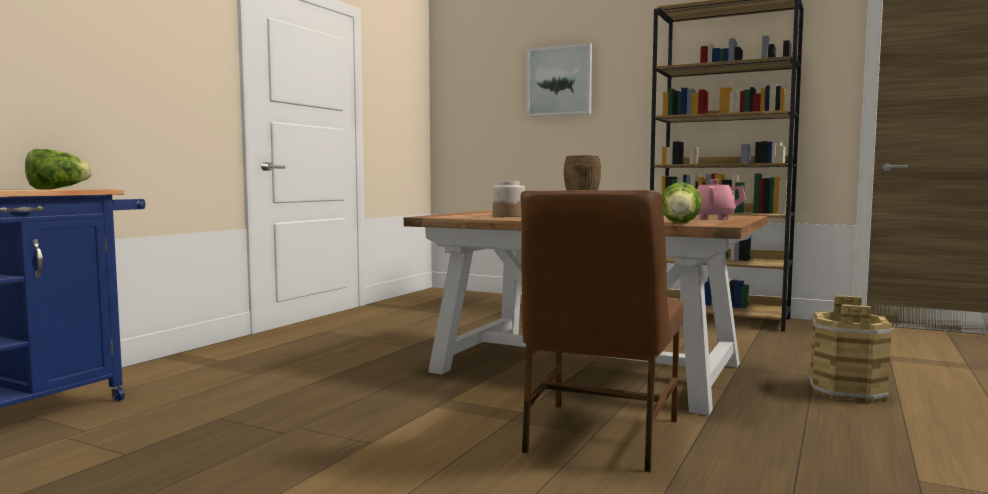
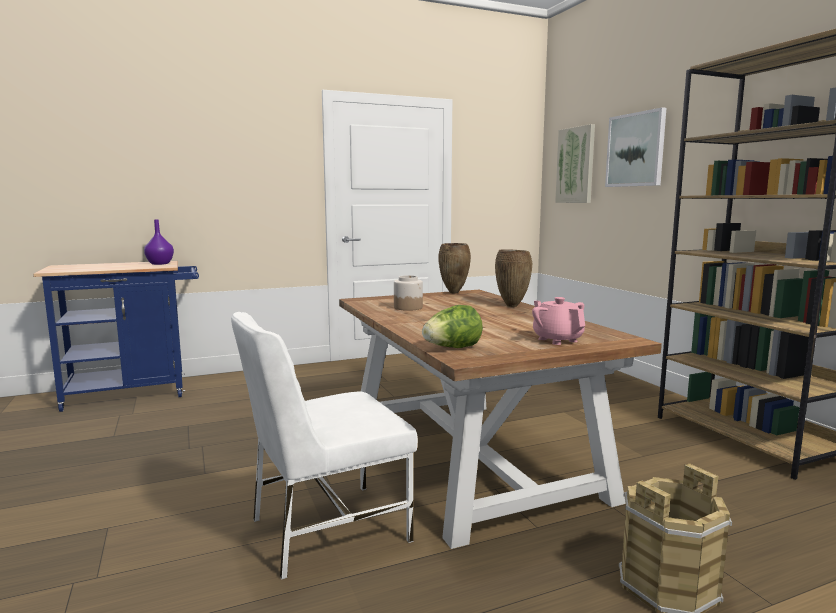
camera: 40 degrees right, 5 degrees up
(57, 189) = (159, 263): lettuce -> purple vase
(481, 95) = (576, 165): none -> picture
(488, 211) = (454, 293): none -> brown vase
(599, 436) = (326, 529): brown chair -> white chair

